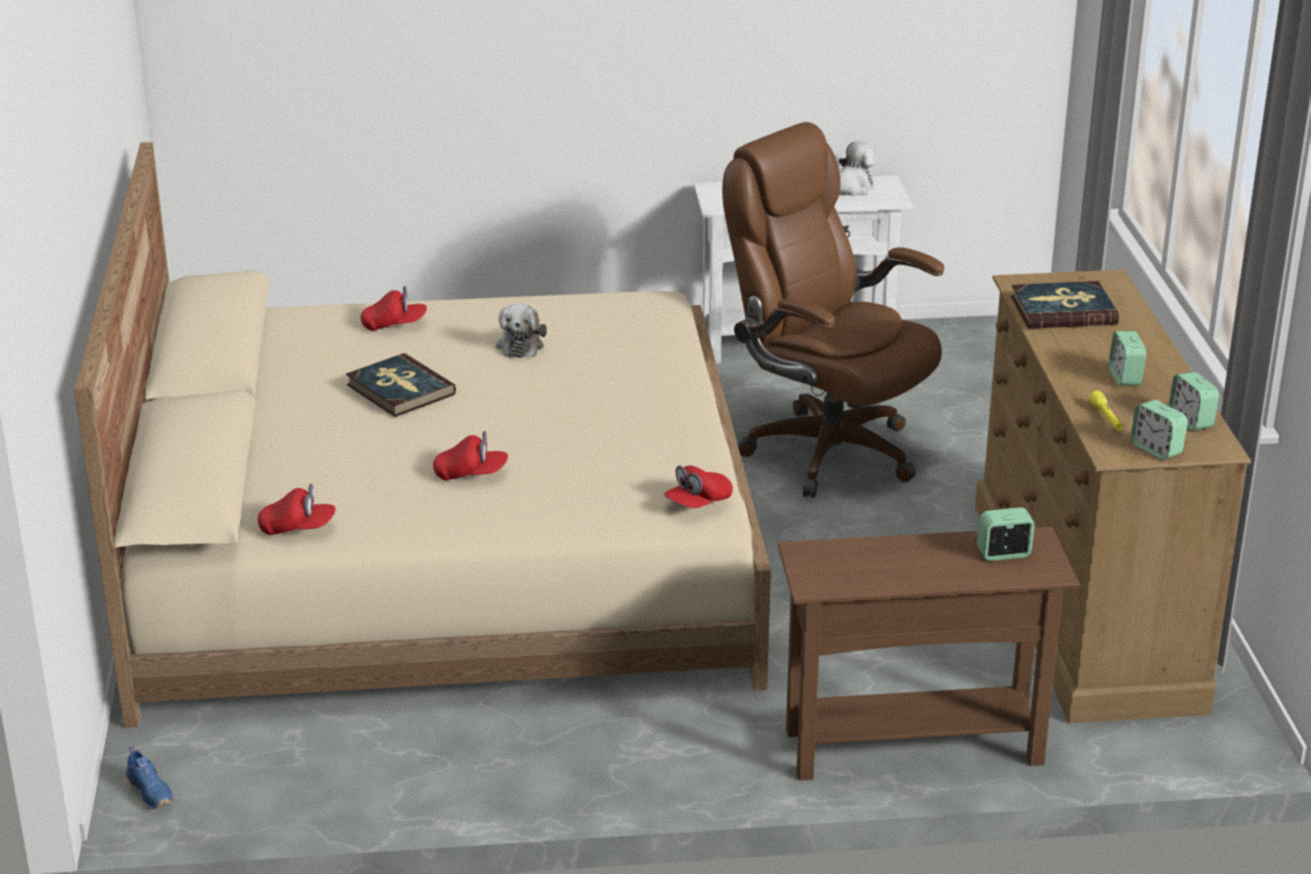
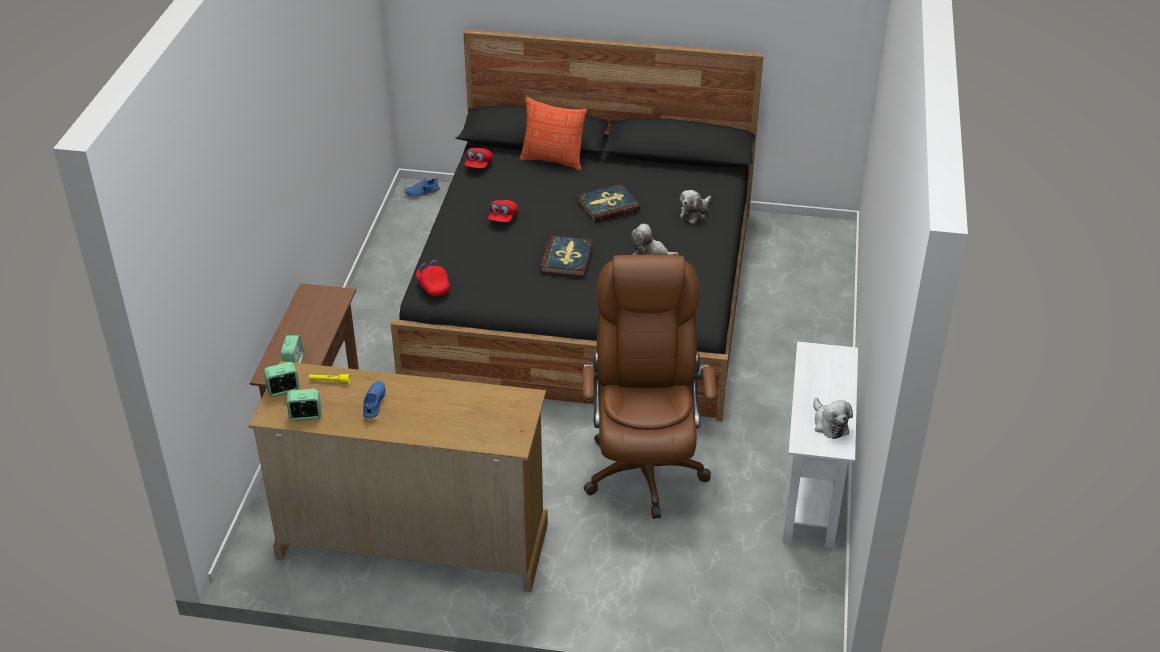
camera: 105 degrees right, 10 degrees up
(262, 458) = (553, 160): none -> orange pillow
(394, 325) = (695, 213): red cap -> plush toy
(442, 550) = (586, 293): beige bed -> black bed
(828, 452) = (644, 470): brown office chair -> brown office chair turned 60 degrees counterclockwise
(1063, 310) = (477, 406): book -> book (567, 259)
(1125, 377) = (373, 405): alarm clock -> blue shoe

